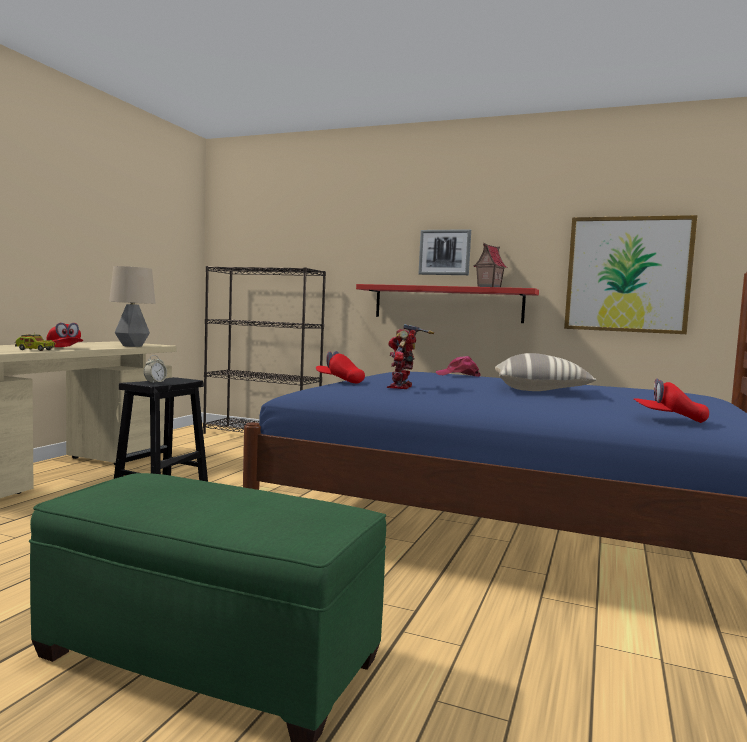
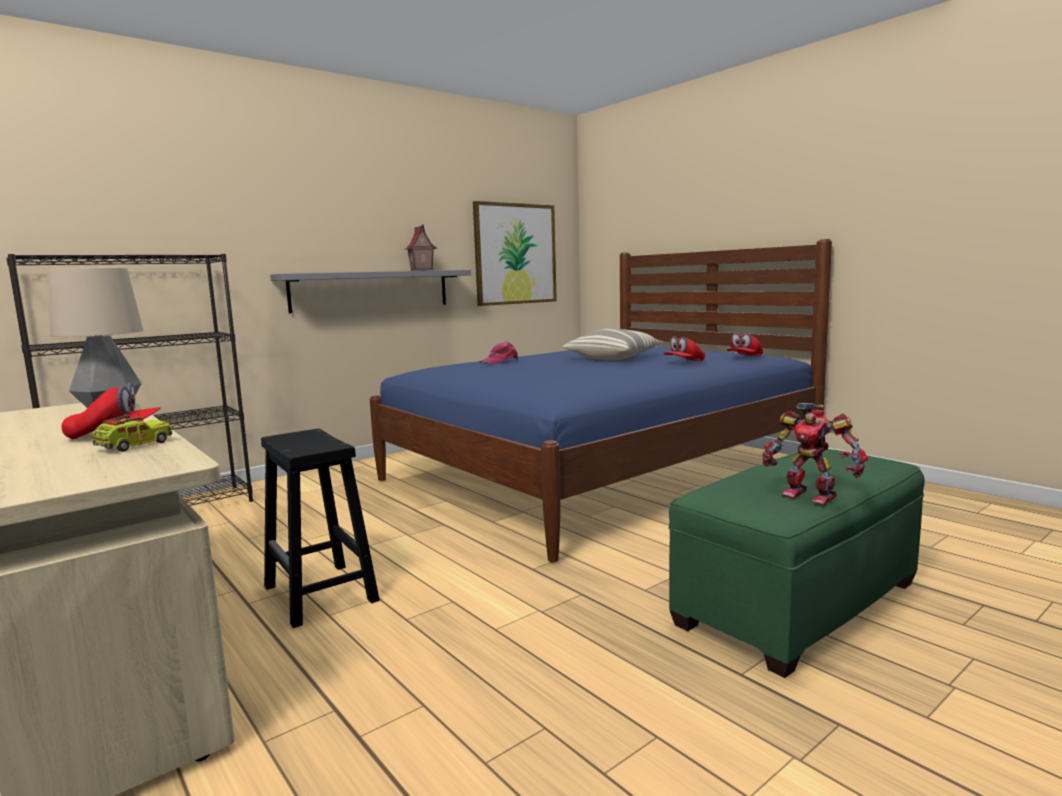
camera: 60 degrees left, 5 degrees up
(155, 382) = (315, 444): alarm clock -> none
(339, 381) = (514, 384): red cap -> red cap (684, 362)
(402, 387) = (576, 375): toy robot -> toy robot (810, 495)
(444, 252) = (361, 232): picture -> none
(447, 303) = (371, 290): red shelf -> grey shelf

